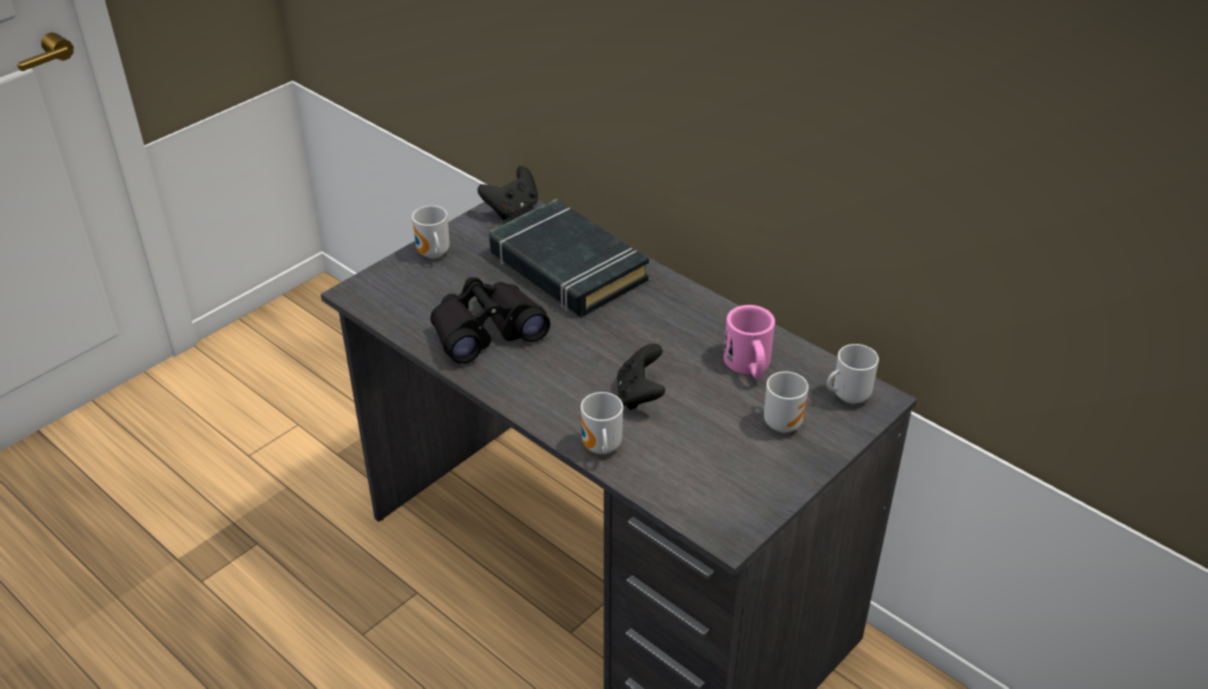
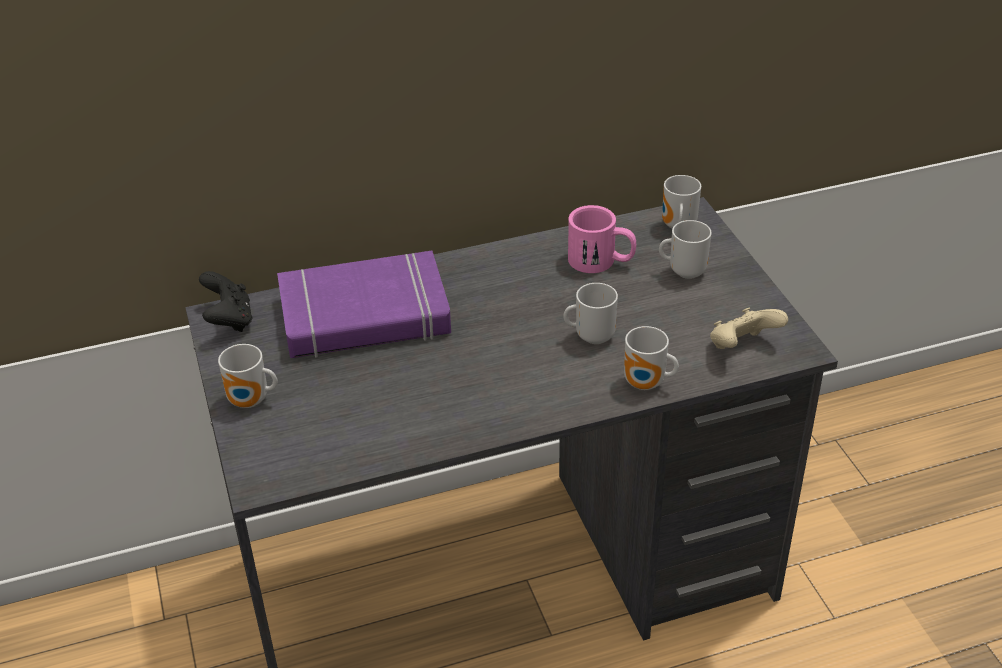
camera: 60 degrees left, 0 degrees up
(486, 331) = (417, 403): black binoculars -> none
(566, 267) = (365, 316): black book -> purple book
(639, 395) = (592, 336): black game controller -> mug
(700, 494) = (742, 347): none -> beige game controller

